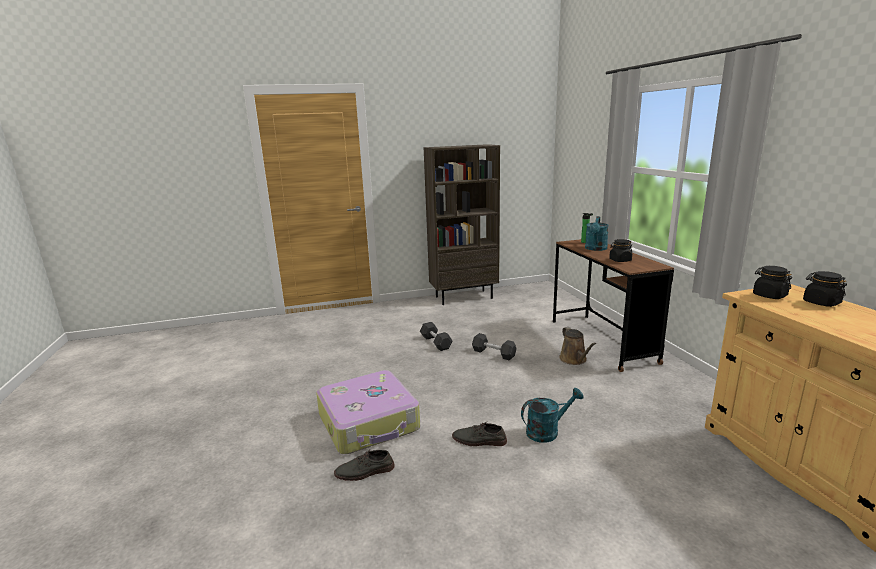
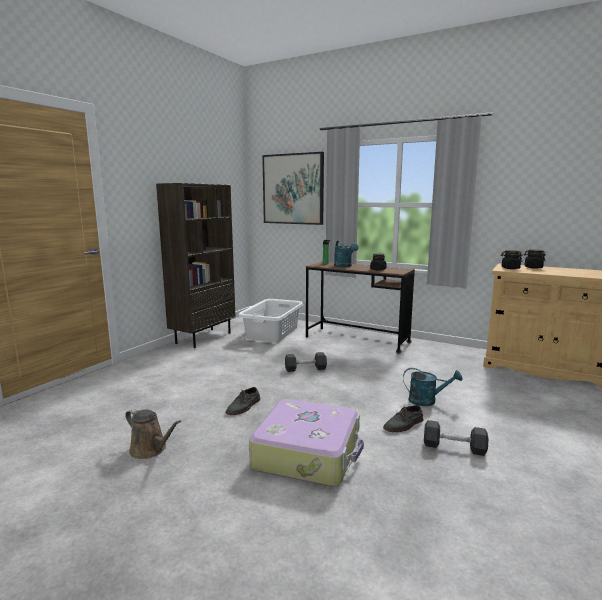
camera: 45 degrees left, 5 degrees down
(364, 471) = (375, 487): grey shoe -> grey shoe (244, 407)
(436, 342) = (245, 376): grey dumbbell -> grey dumbbell (454, 447)
(528, 308) = (272, 333): none -> white laundry basket
(547, 431) = (427, 401): turquoise watering can -> turquoise watering can turned 75 degrees clockwise
(574, 360) = (363, 355): brown watering can -> brown watering can (150, 449)
(587, 146) = (293, 189): none -> picture

